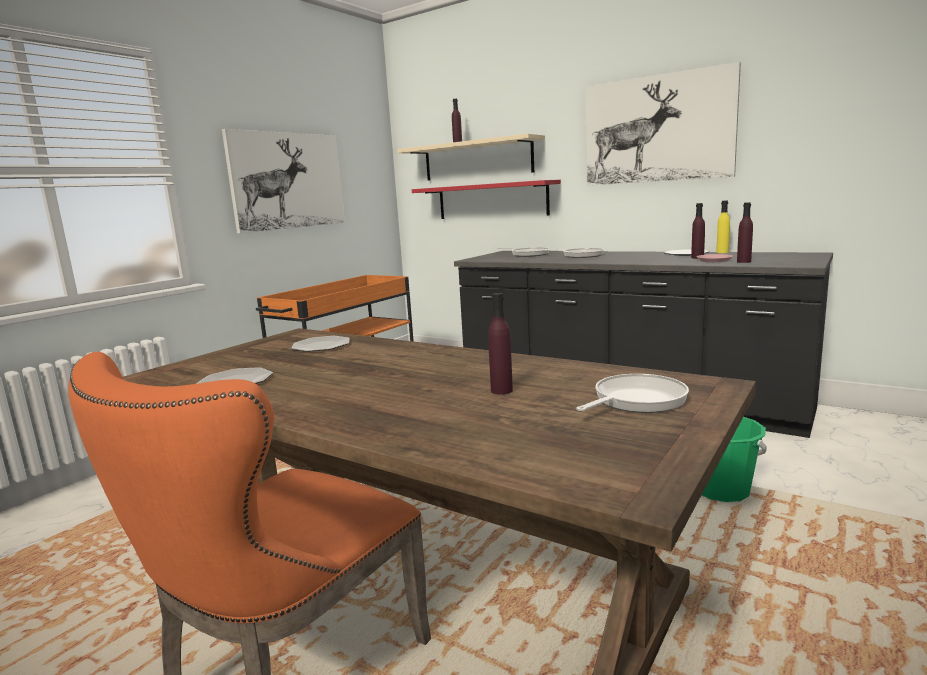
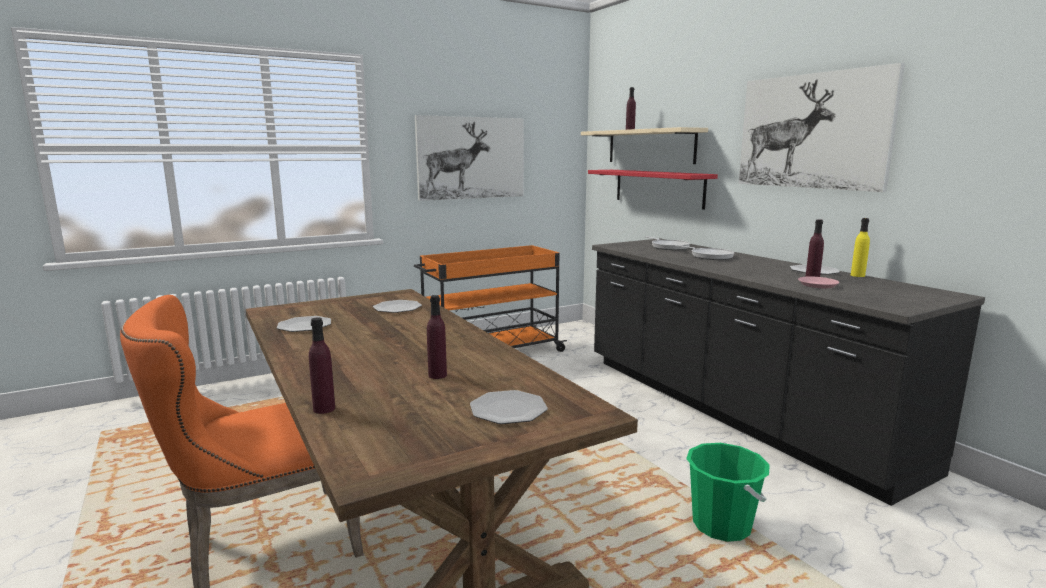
camera: 25 degrees right, 0 degrees up
(636, 400) = (508, 409): frying pan -> plate
(743, 262) = (843, 292): purple bottle -> purple bottle (324, 409)

